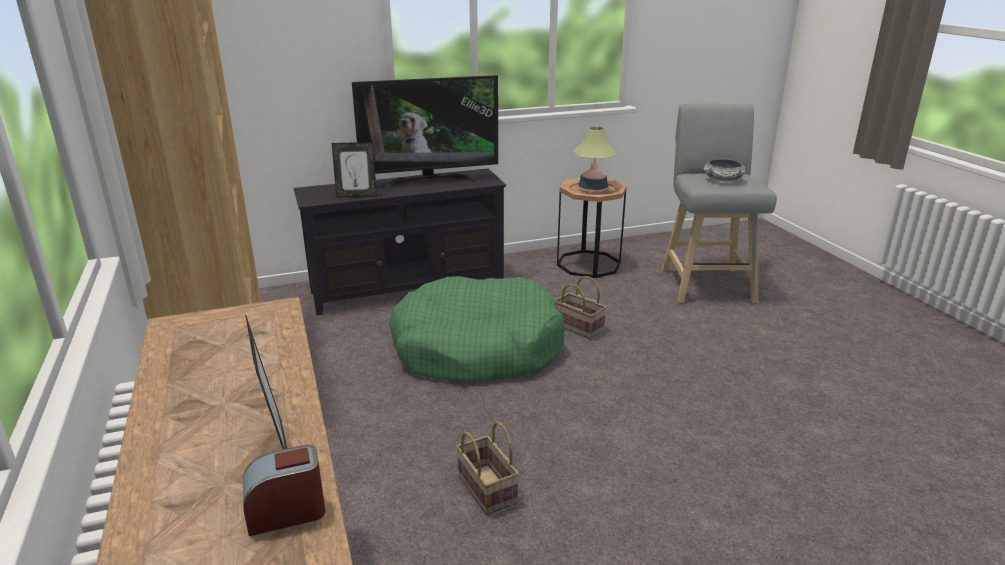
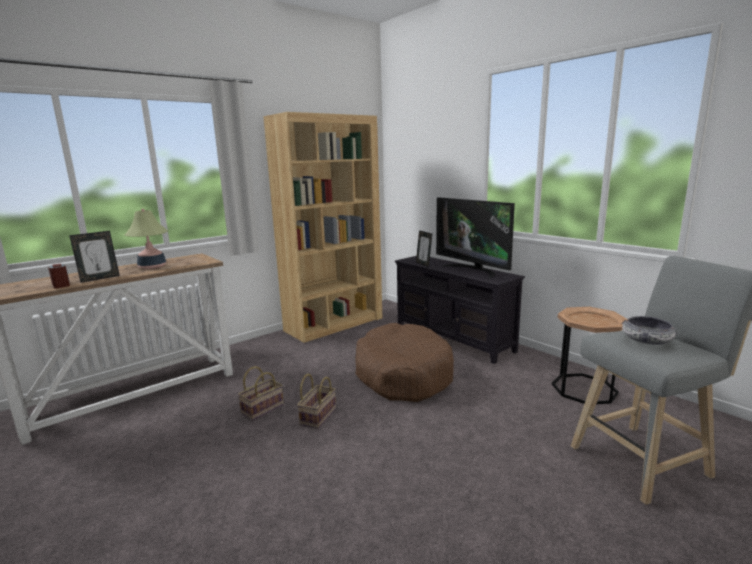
camera: 70 degrees right, 10 degrees down
(477, 348) = (403, 374): green dog bed -> brown dog bed
(577, 327) = (466, 403): basket -> basket (318, 416)
(593, 189) = (592, 320): table lamp -> table lamp (152, 267)

